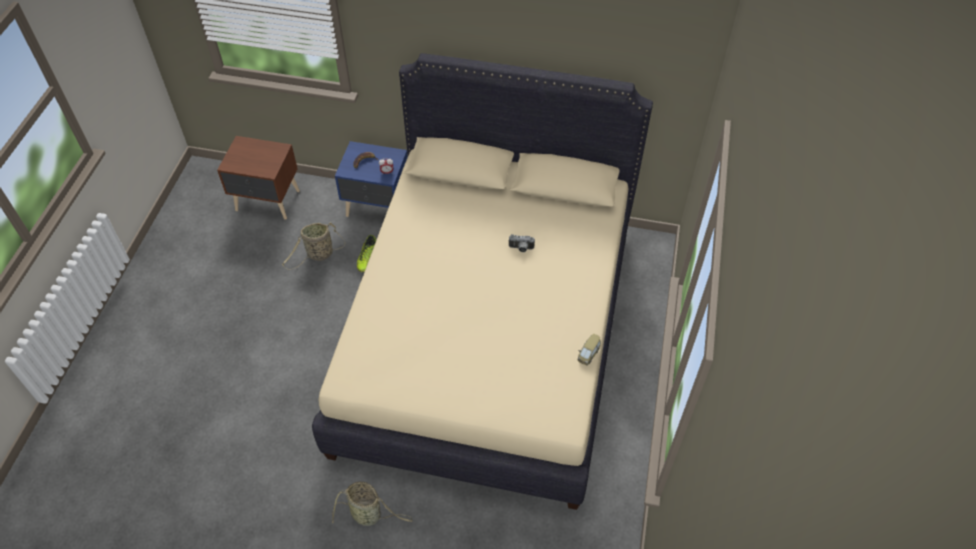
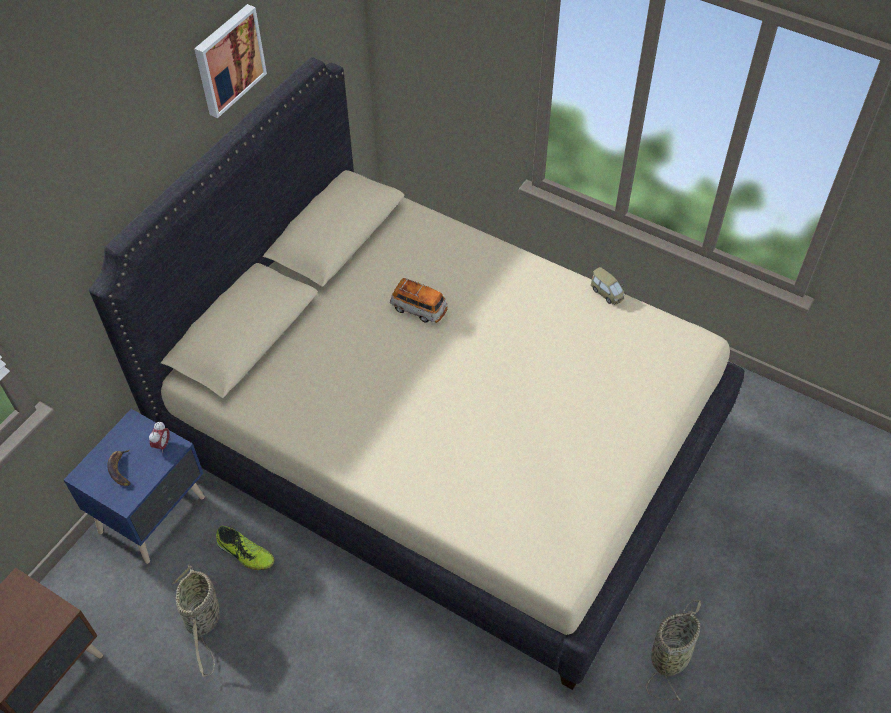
camera: 70 degrees left, 0 degrees up
(521, 249) = (419, 309): camera -> toy car
(562, 31) = (228, 60): none -> picture

